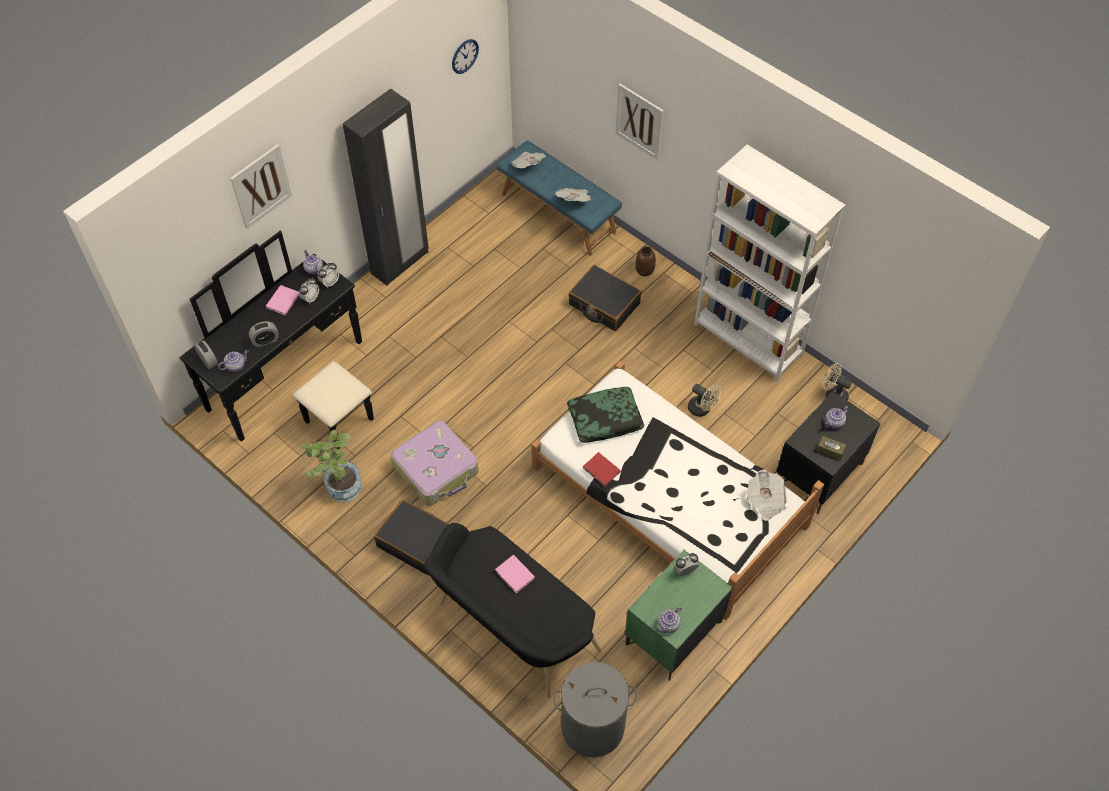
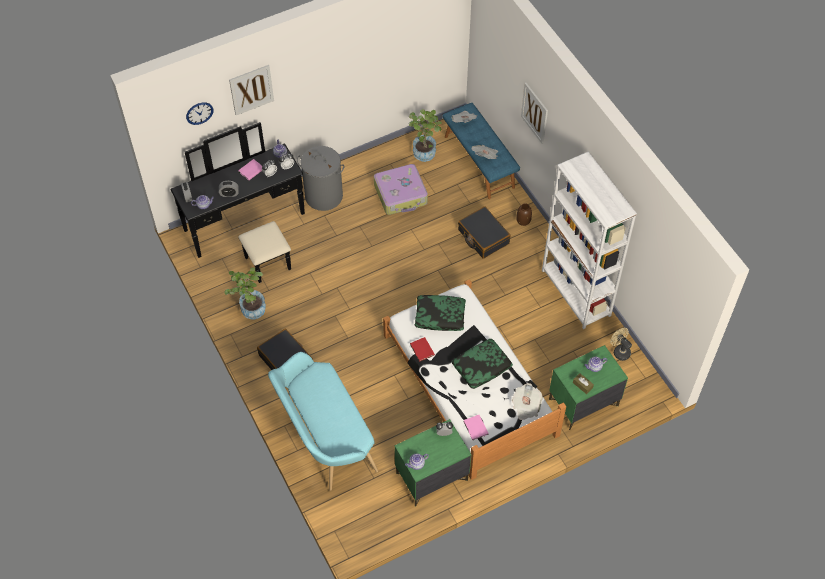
camera: 20 degrees right, 0 degrees up
(400, 263) = (353, 166): black wardrobe -> none
(436, 469) = (319, 316): suitcase -> suitcase (401, 194)
(464, 56) = (429, 33): wall clock -> wall clock (199, 113)
(484, 218) = (425, 150): none -> potted plant
(512, 630) = (324, 438): black bench -> turquoise bench
(515, 575) = (331, 400): pink book -> pink book (475, 428)
(592, 727) = (351, 518): grey laundry basket -> grey laundry basket (323, 196)
(687, 468) = (481, 367): none -> pillow
(702, 409) = (520, 332): beige fan -> none
(818, 474) = (583, 402): black nightstand -> green nightstand

